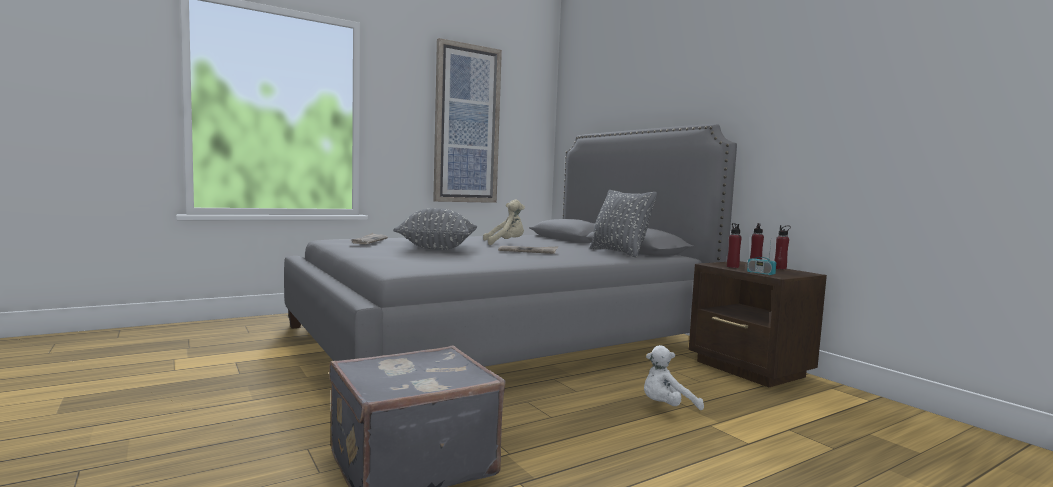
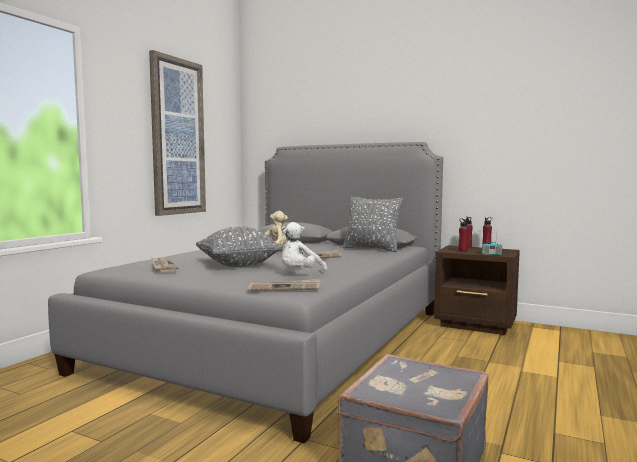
camera: 30 degrees left, 0 degrees up
(404, 265) = (285, 288): none -> newspaper
(666, 407) = (480, 365): white plush toy -> white plush toy (300, 274)

